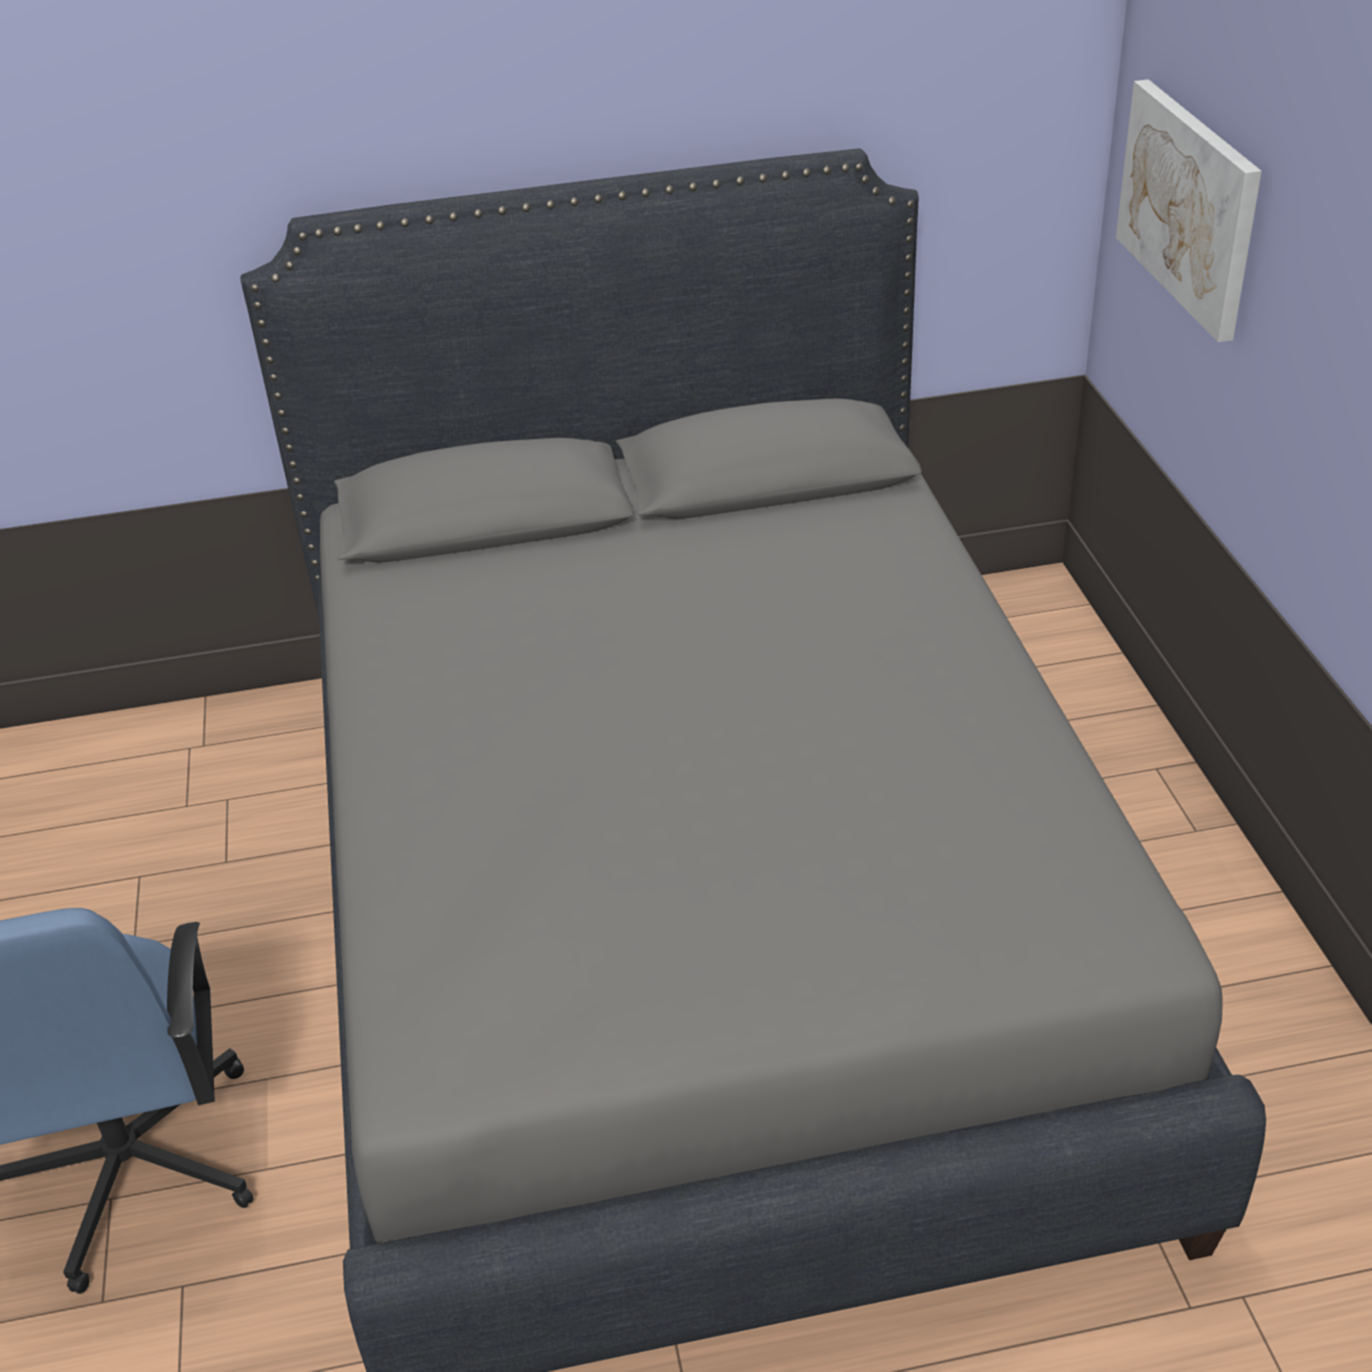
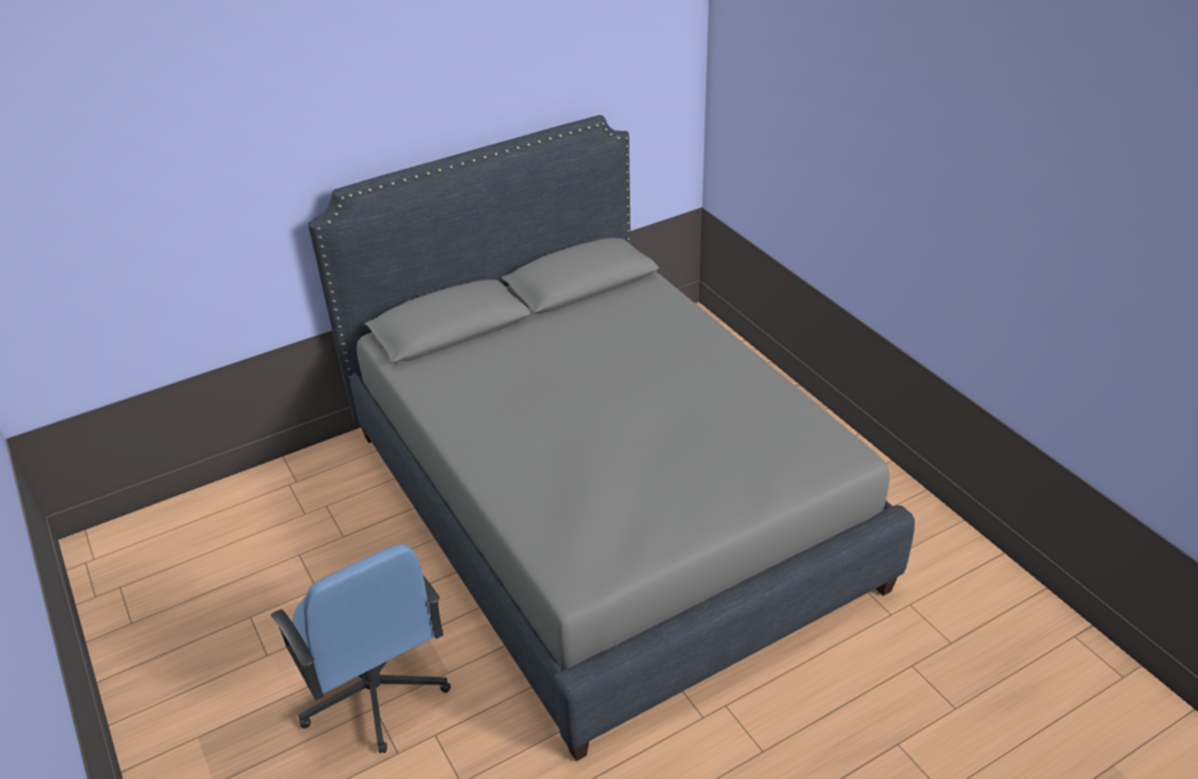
camera: 20 degrees left, 0 degrees up
(1189, 206) = (761, 124): picture -> none

